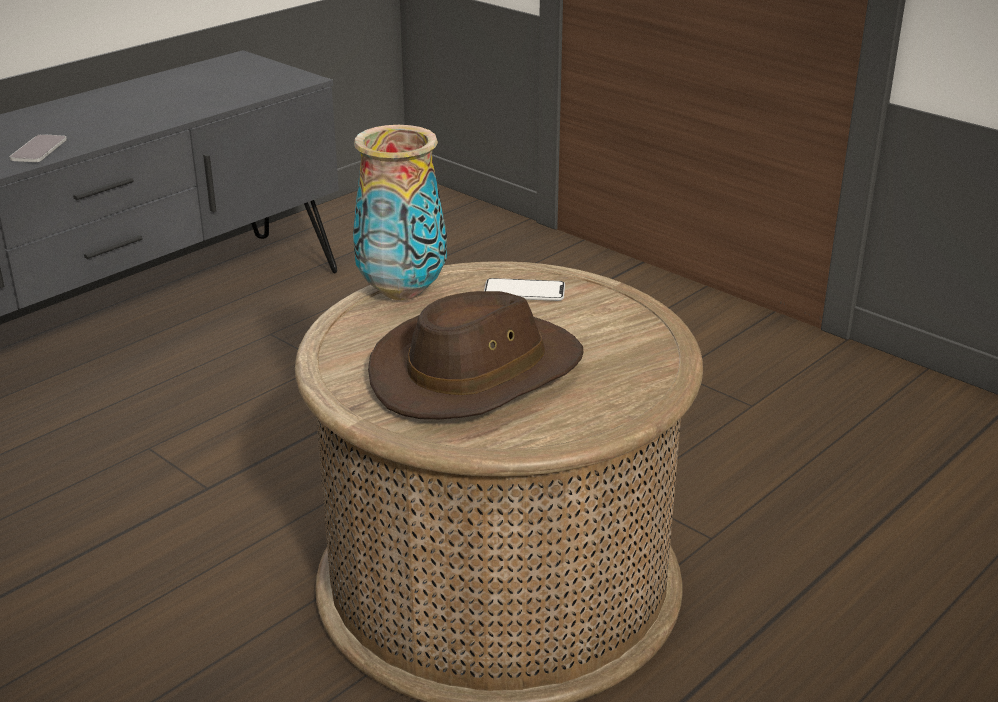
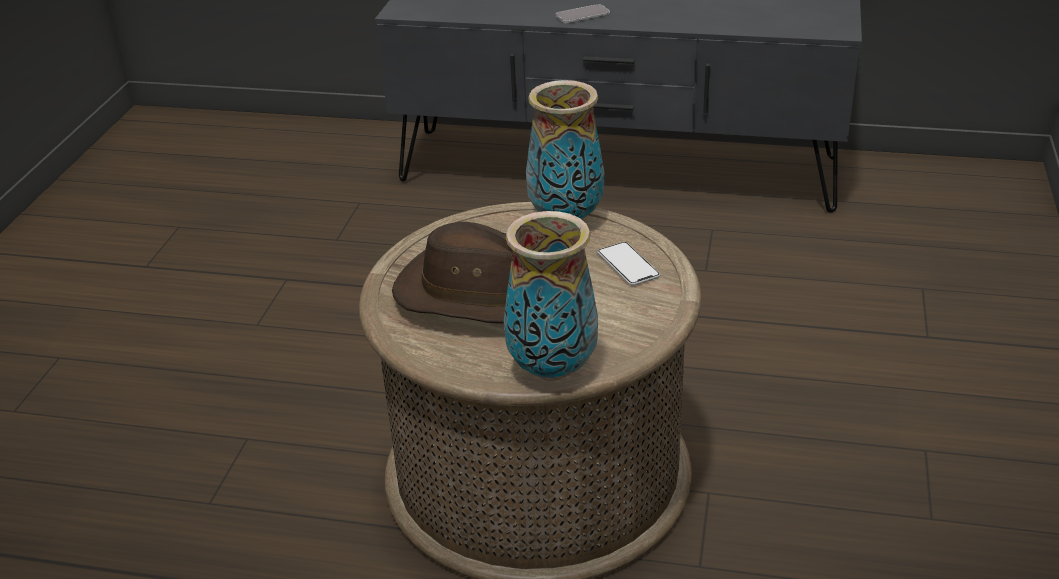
camera: 60 degrees right, 5 degrees up
(653, 377) = (553, 368): none -> vase

